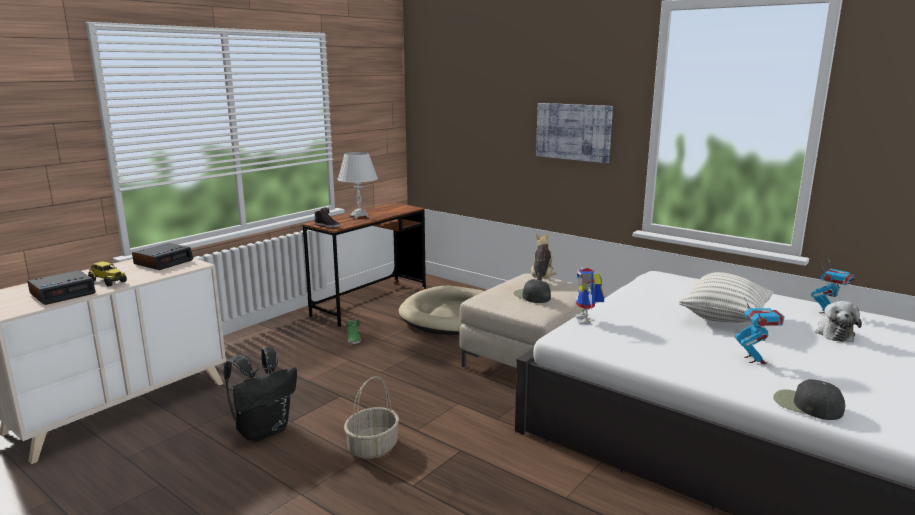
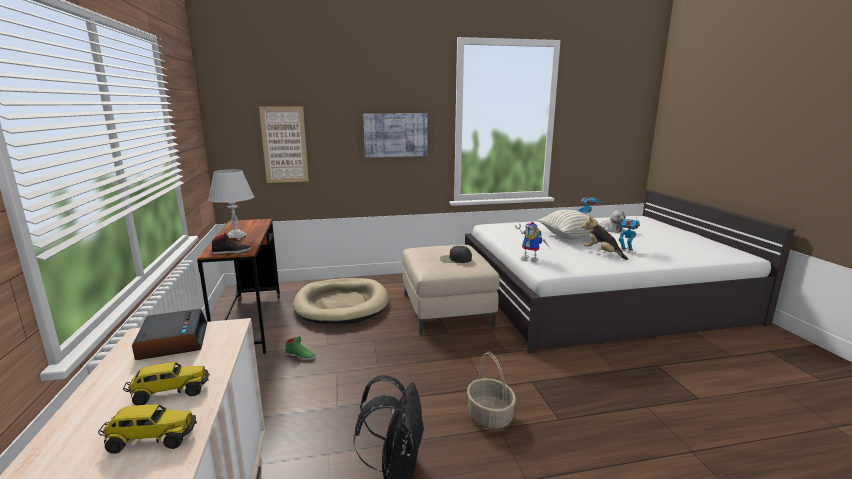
camera: 50 degrees left, 0 degrees up
(63, 293) = (151, 439): alarm clock -> toy truck
(464, 133) = (284, 145): none -> picture
(541, 279) = (432, 248): plush toy -> plush toy (602, 253)
(806, 405) = (684, 260): black cap -> none

